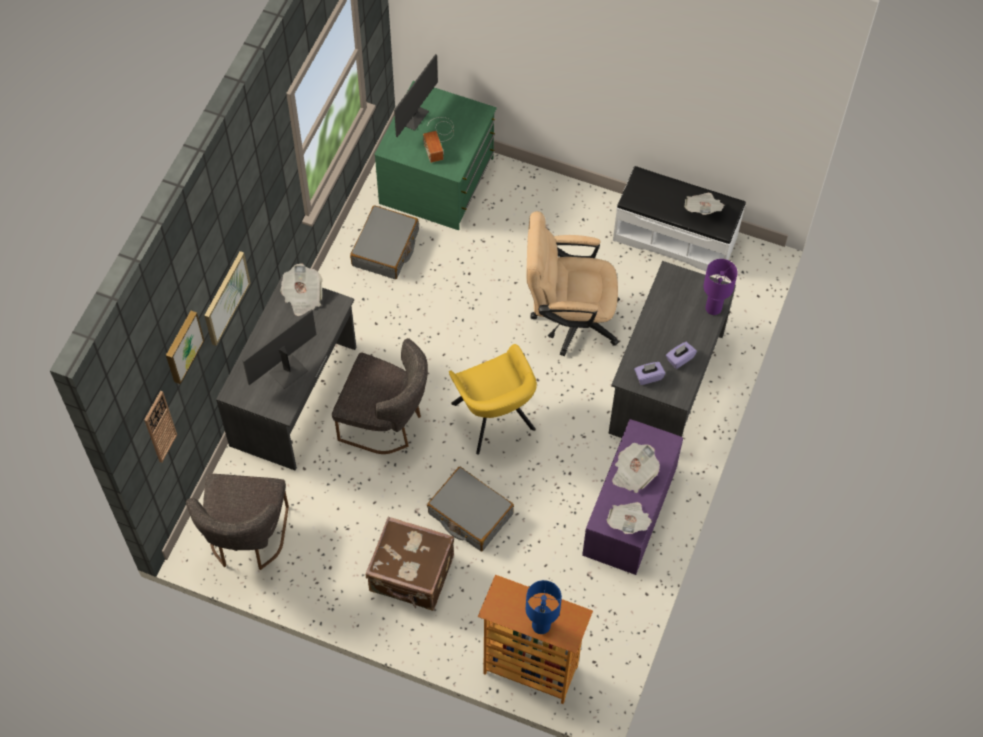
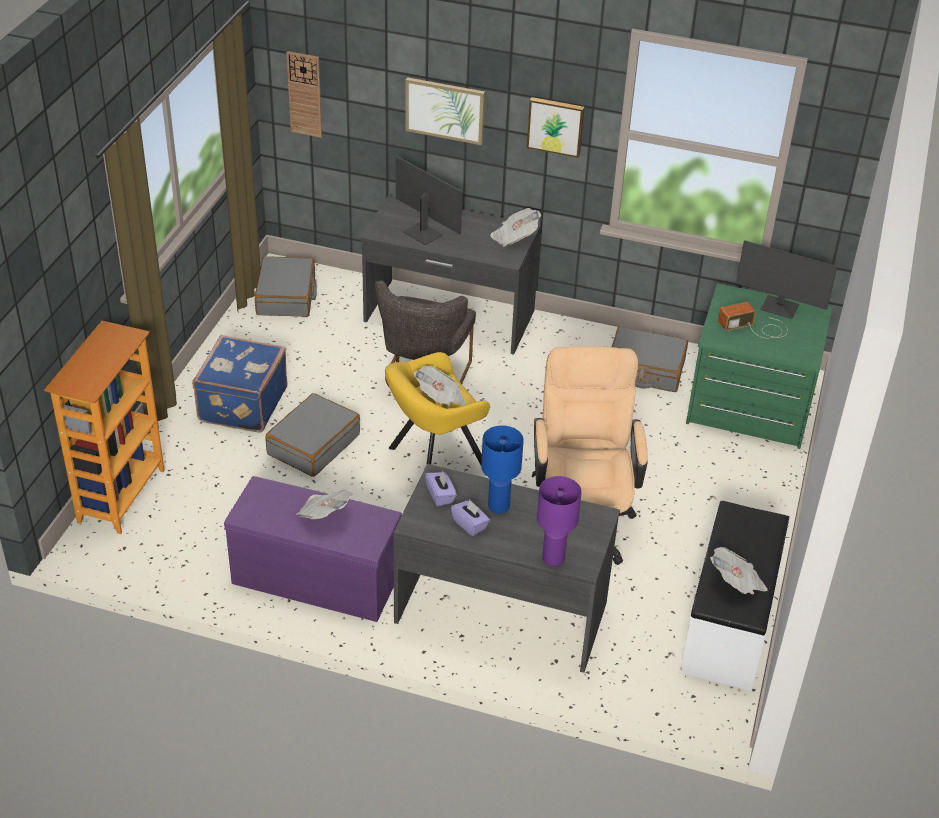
camera: 85 degrees right, 20 degrees down
(182, 346) = (364, 59): picture -> picture (556, 126)
(247, 539) = (286, 296): grey chair -> grey suitcase
(411, 576) = (241, 404): brown suitcase -> blue suitcase
(540, 625) = (82, 363): blue table lamp -> blue table lamp (499, 506)
(628, 522) = (258, 510): newspaper -> newspaper (440, 397)

